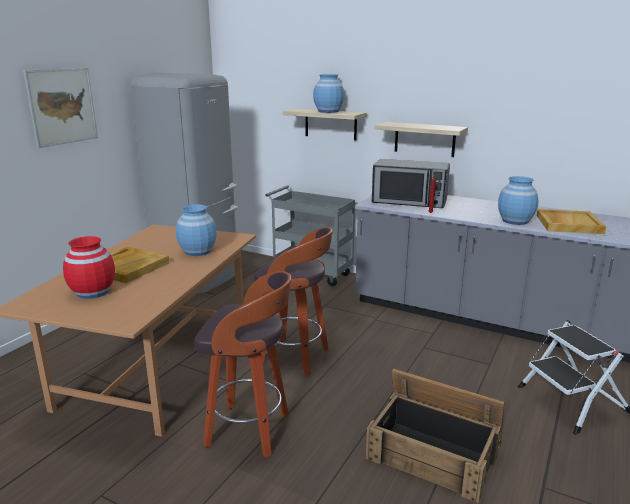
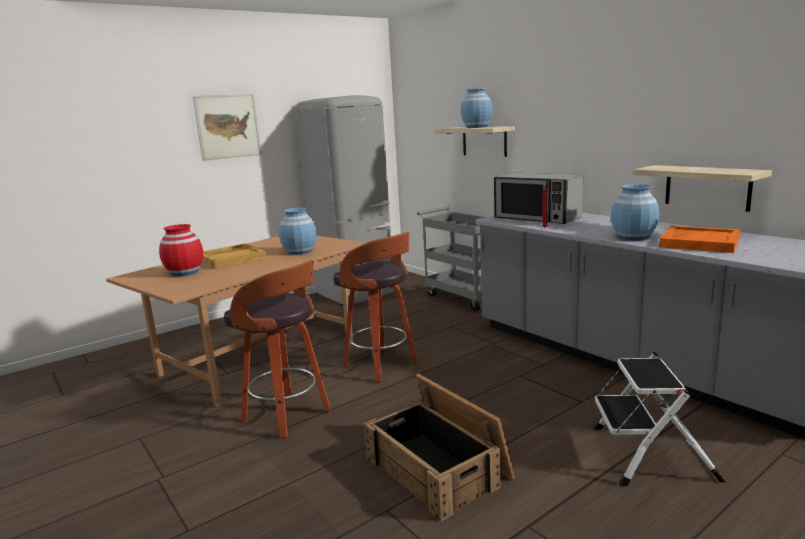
camera: 25 degrees right, 5 degrees down
(424, 139) = (569, 151): shelf -> shelf (707, 187)
(568, 224) = (699, 242): beige tray -> orange tray

